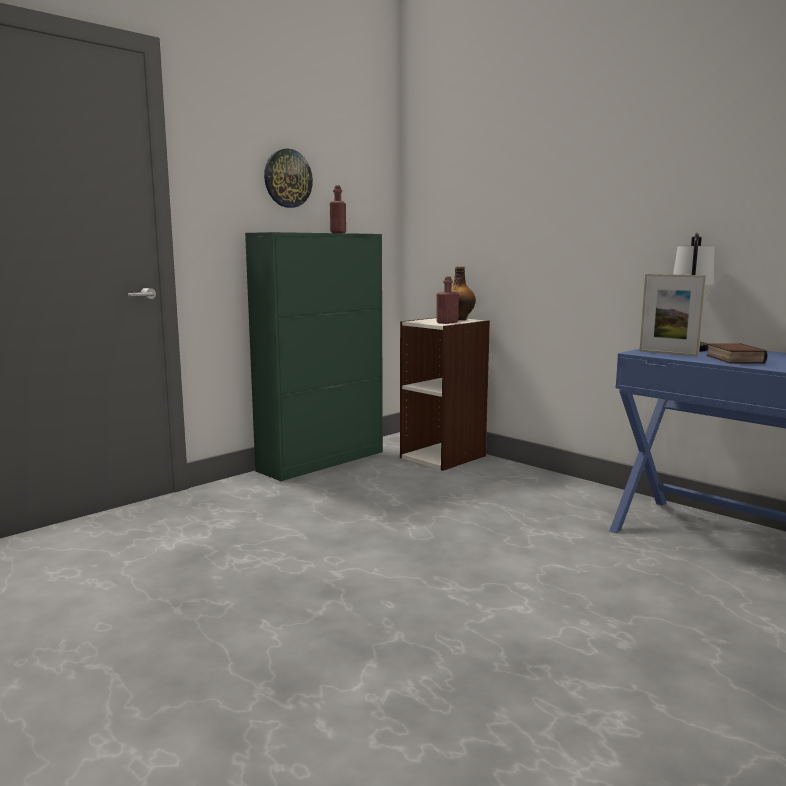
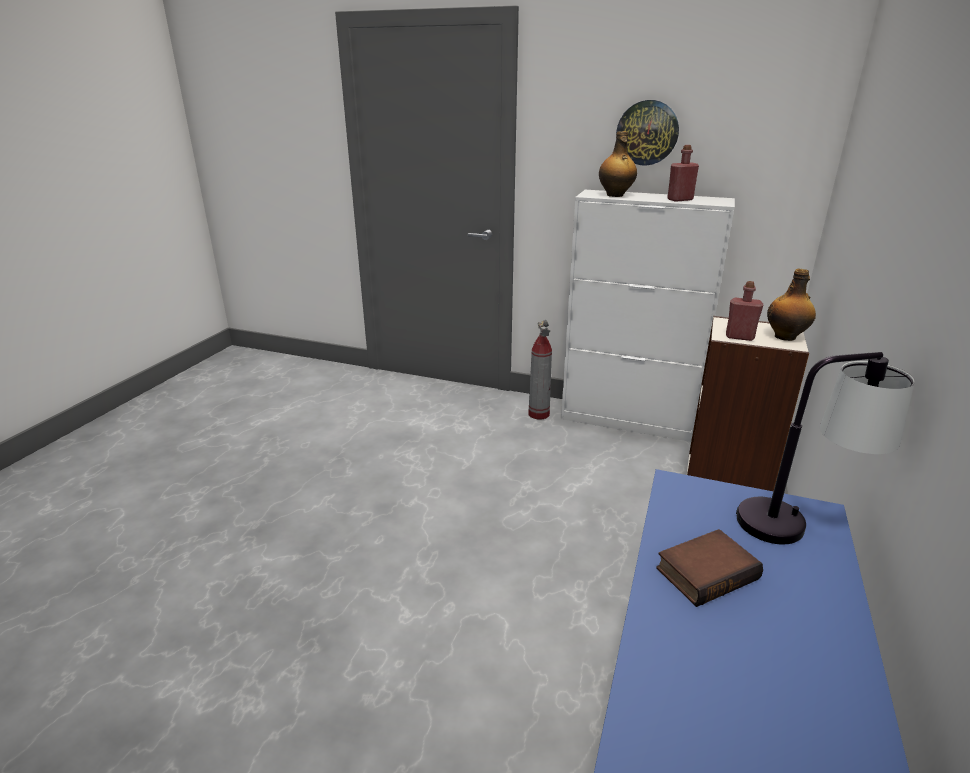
camera: 65 degrees right, 15 degrees up
(257, 487) = (538, 414): none -> fire extinguisher
(290, 232) = (615, 195): none -> bottle
(322, 461) = (628, 421): green cabinet -> white cabinet
(668, 353) = (696, 508): picture frame -> none

